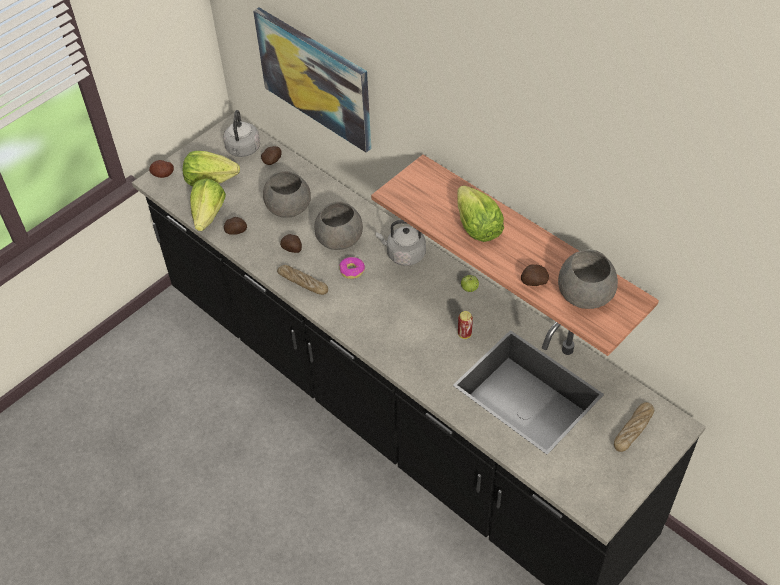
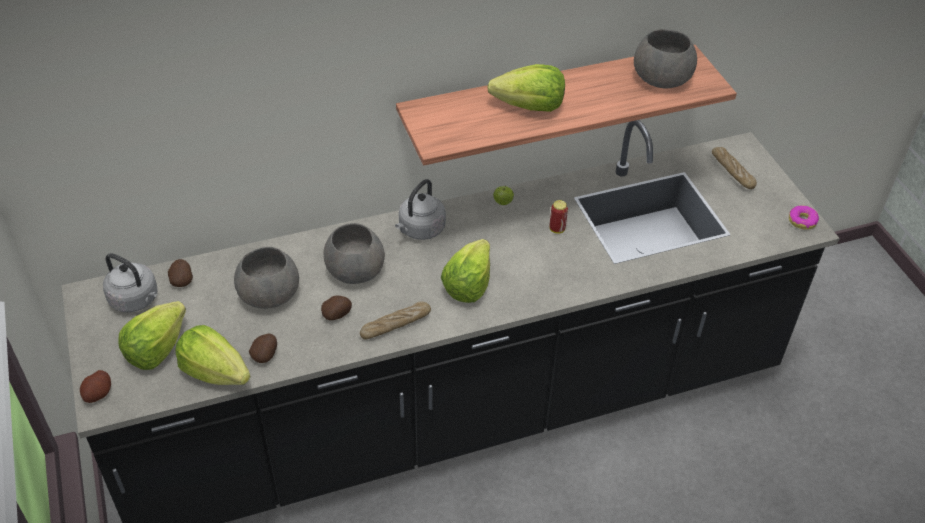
camera: 65 degrees left, 5 degrees down
(315, 78) = (210, 125): picture -> none
(352, 270) = (410, 278): donut -> donut (802, 221)
(367, 305) = (468, 285): none -> lettuce
(533, 282) = (627, 101): potato -> none

